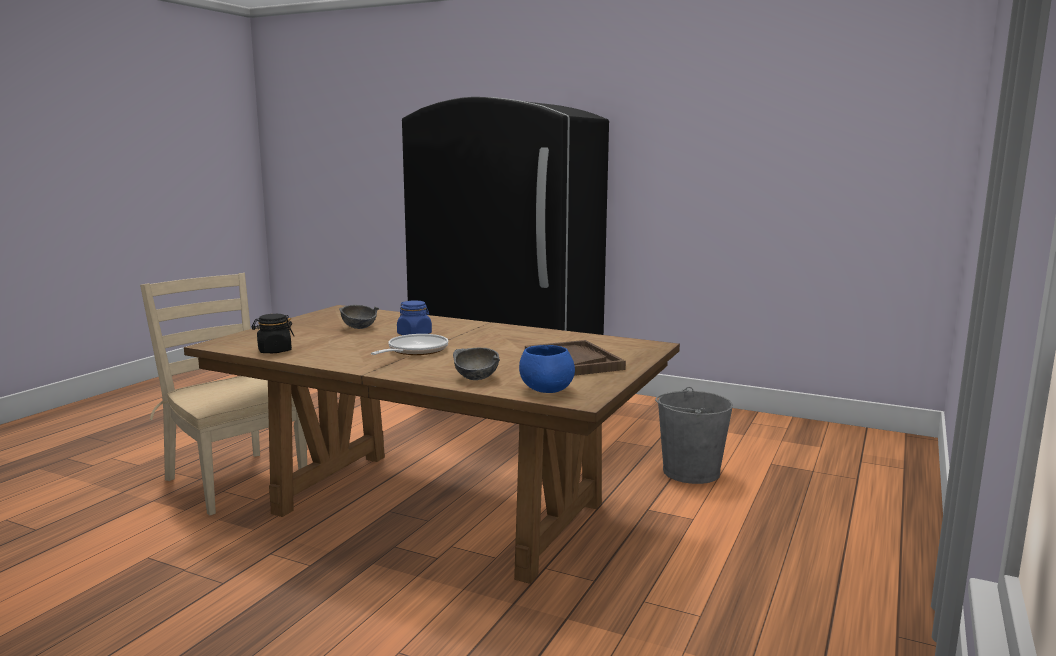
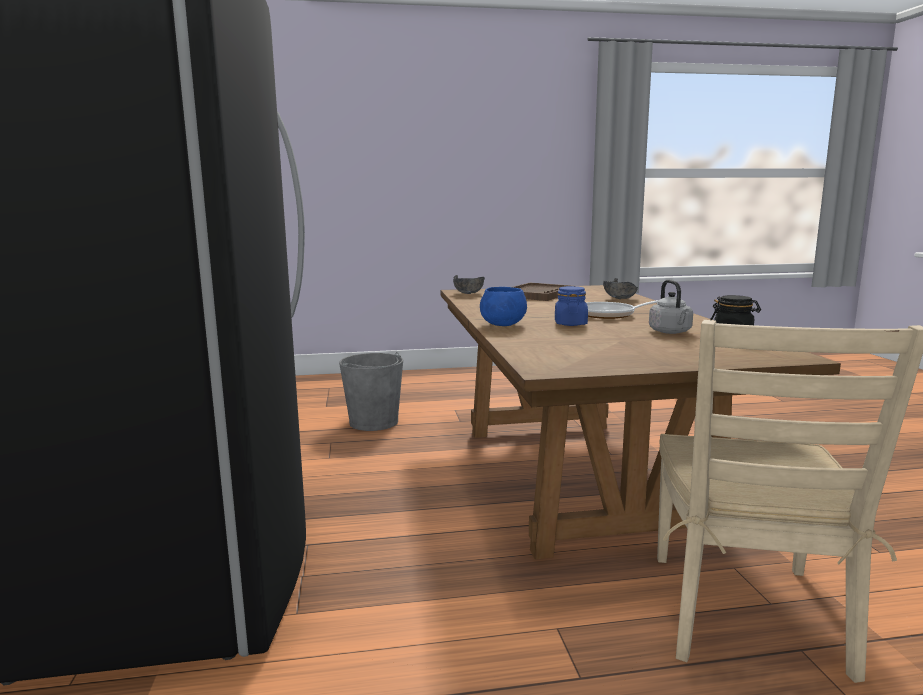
camera: 125 degrees left, 0 degrees up
(327, 345) = (671, 332): none -> grey kettle
(359, 327) = (598, 340): grey bowl -> grey bowl (468, 293)
(546, 390) = (602, 290): blue bowl -> blue bowl (502, 325)

